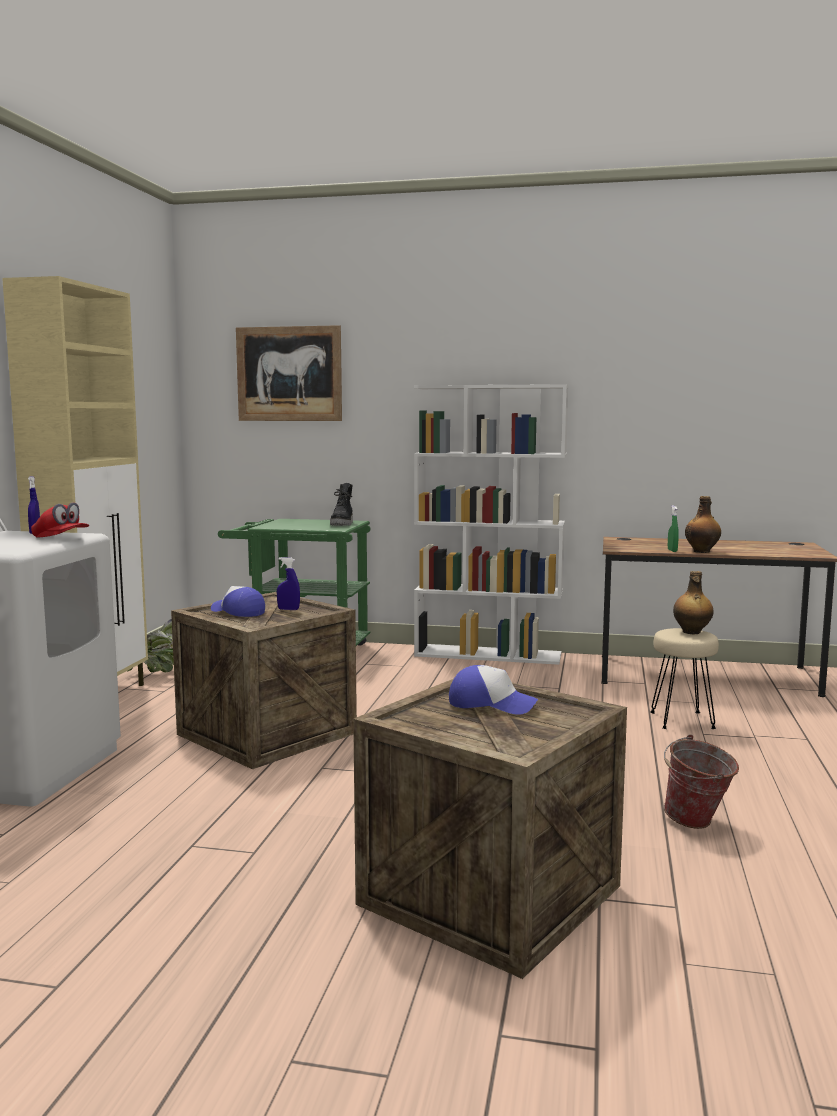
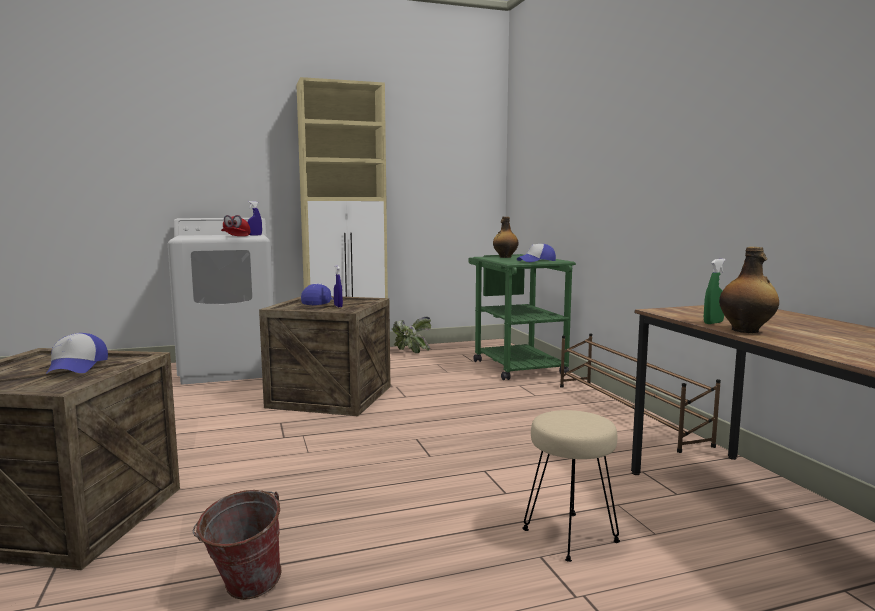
camera: 60 degrees right, 0 degrees up
(289, 374) = (548, 132): picture -> none
(343, 524) = (536, 261): black boot -> cap
(489, 654) = (626, 413): white bookcase -> brown shoe rack
(691, 632) = (584, 422): bottle -> bottle (505, 257)

